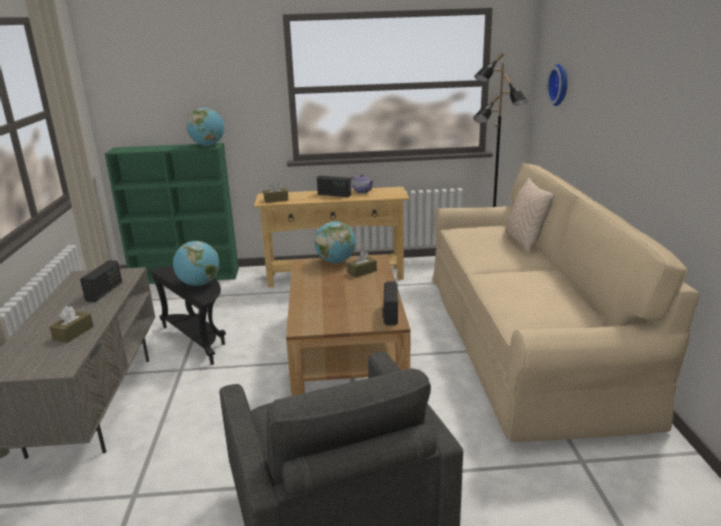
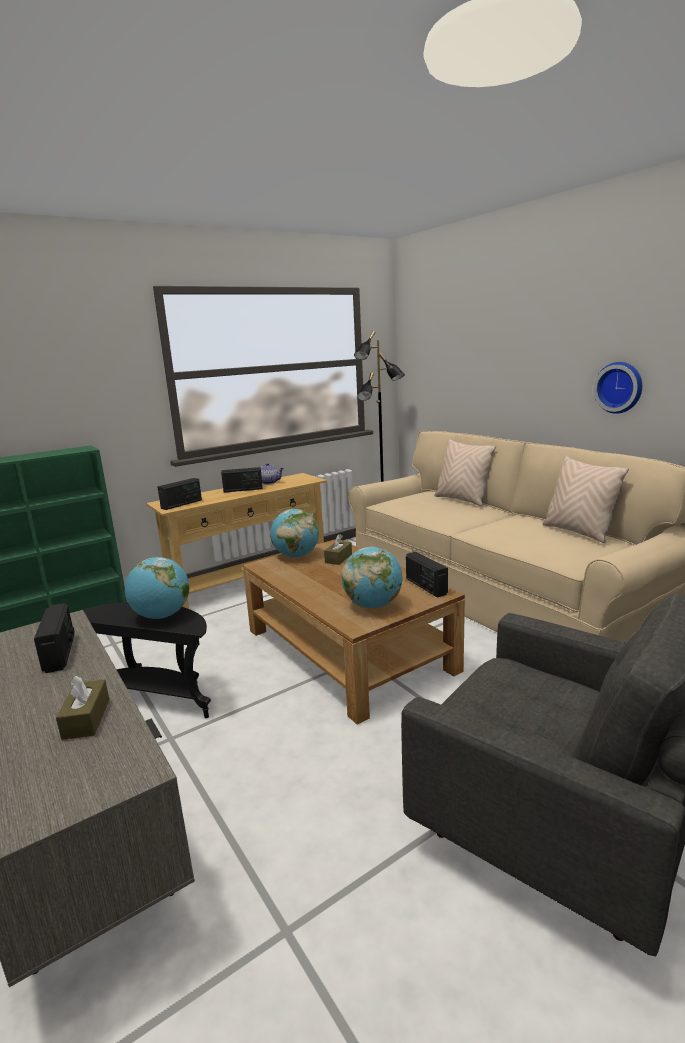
camera: 30 degrees left, 5 degrees down
(208, 145) = (76, 449): globe -> globe (373, 605)
(276, 200) = (181, 504): brown tissue box -> radio
(560, 85) = (443, 354): wall clock -> wall clock (619, 387)
(574, 301) = (578, 532): none -> beige pillow

